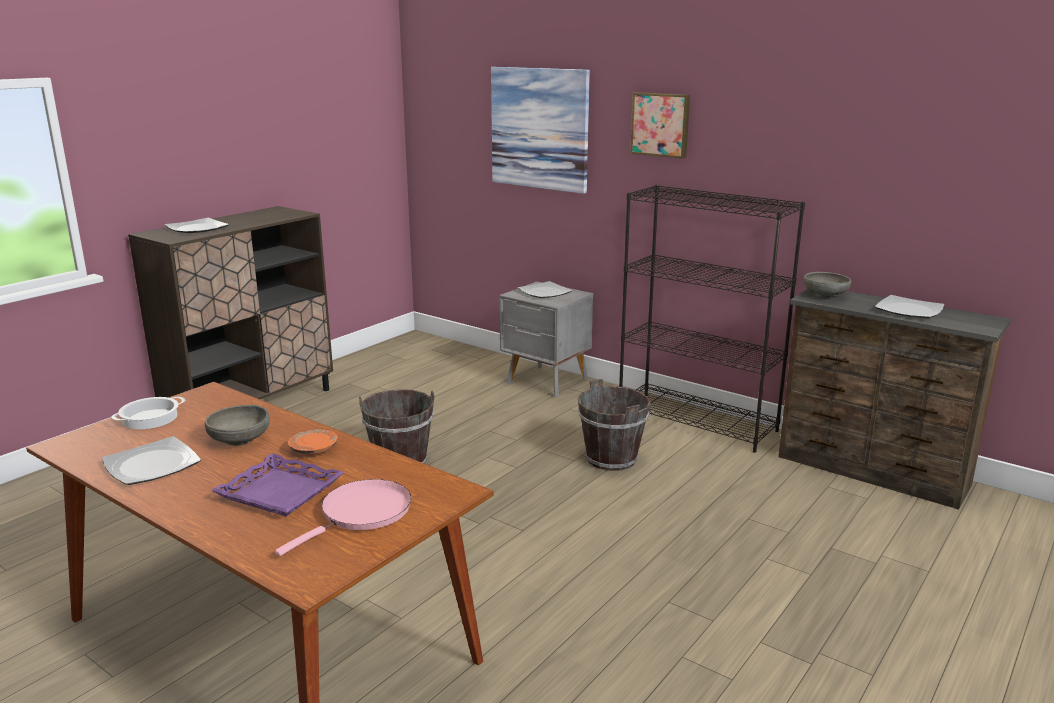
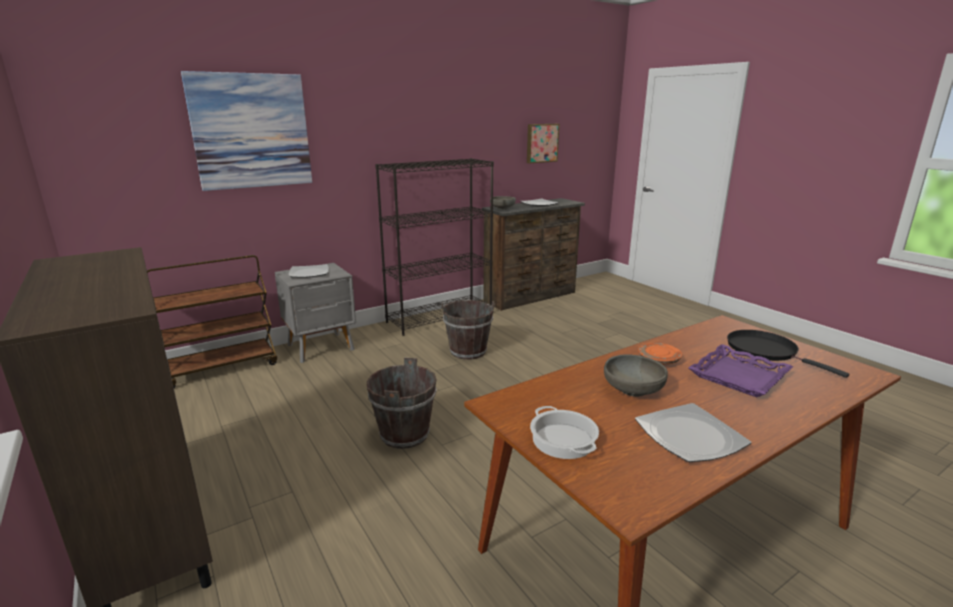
camera: 70 degrees left, 0 degrees up
(198, 228) = (81, 297): plate -> none
(362, 513) = (766, 351): pink frying pan -> black frying pan
(472, 357) = (223, 368): none -> brown cart
(661, 124) = (369, 117): picture -> picture (541, 143)

